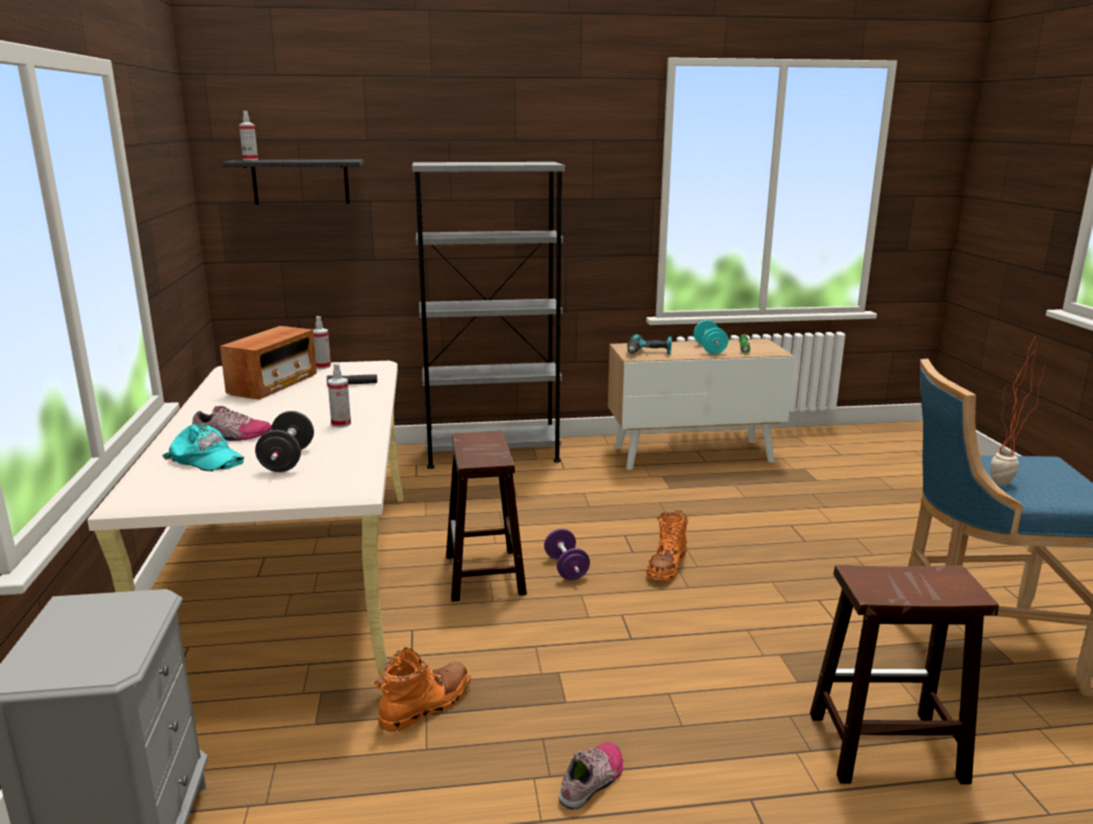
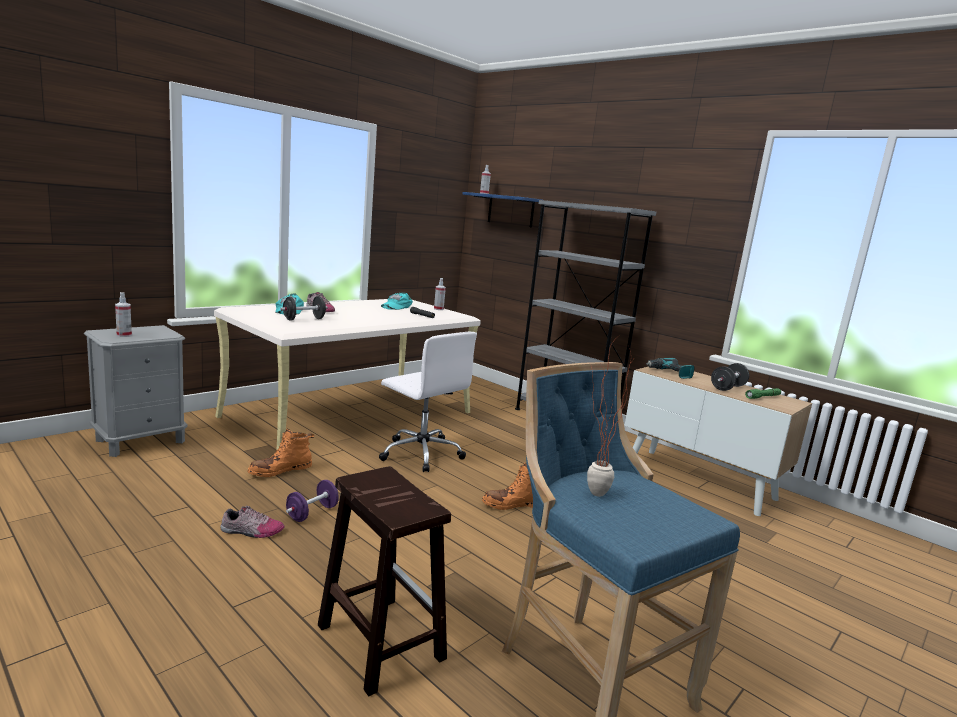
camera: 50 degrees right, 5 degrees down
(273, 385) = (396, 306): radio -> turquoise cap
(301, 181) = (510, 210): black shelf -> blue shelf
(341, 424) = (363, 320): spray bottle -> spray bottle (124, 335)
(426, 705) = (280, 470): orange boot -> orange boot turned 135 degrees clockwise
(485, 575) = (420, 453): brown stool -> white office chair
(566, 568) = (461, 473): purple dumbbell -> purple dumbbell (312, 513)
(709, 349) = (727, 388): turquoise dumbbell -> black dumbbell

